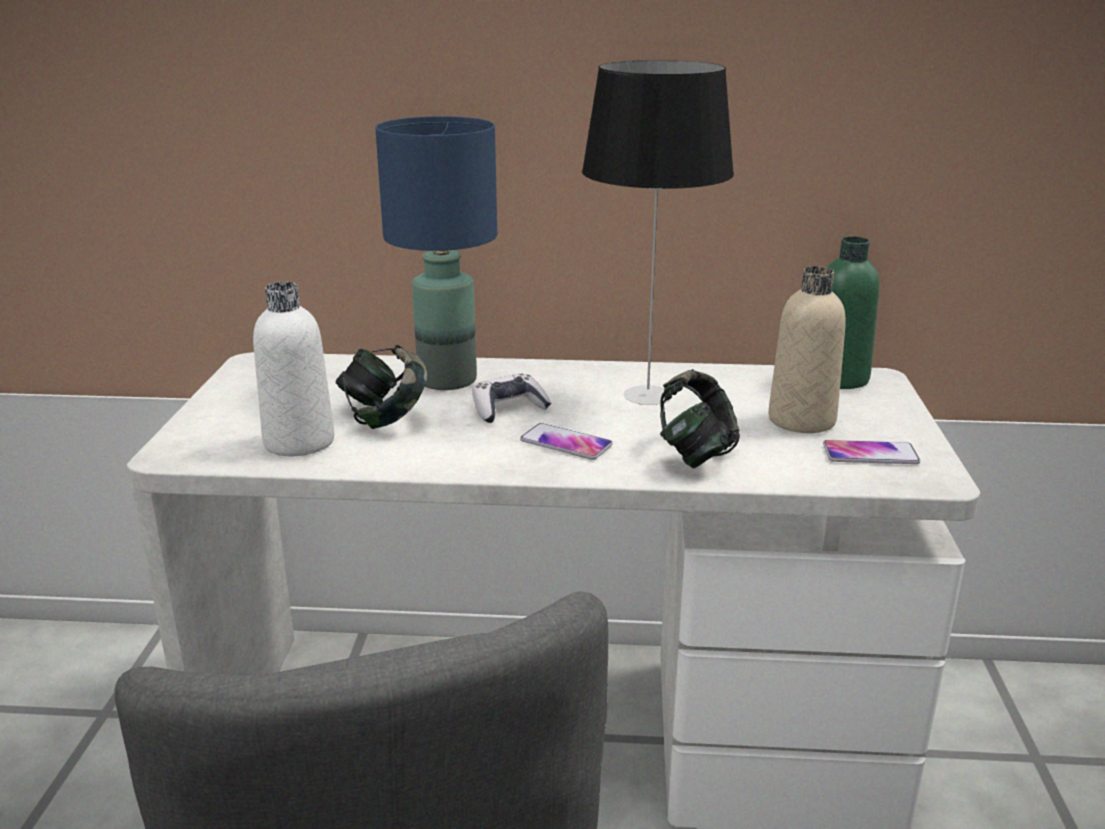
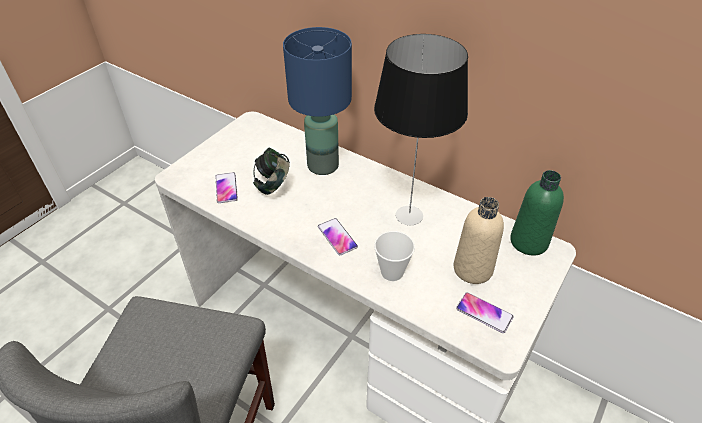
camera: 30 degrees right, 20 degrees up
(299, 442) = (226, 188): white bottle -> phone
(508, 409) = (332, 199): game controller -> none
(696, 454) = (392, 272): headphones -> cup

